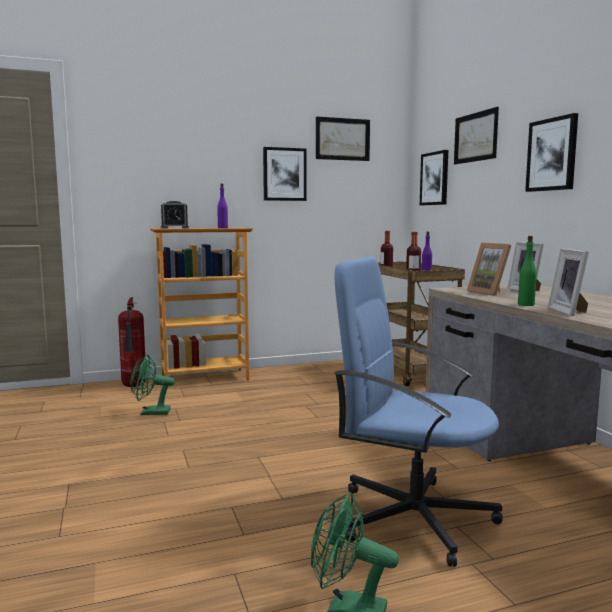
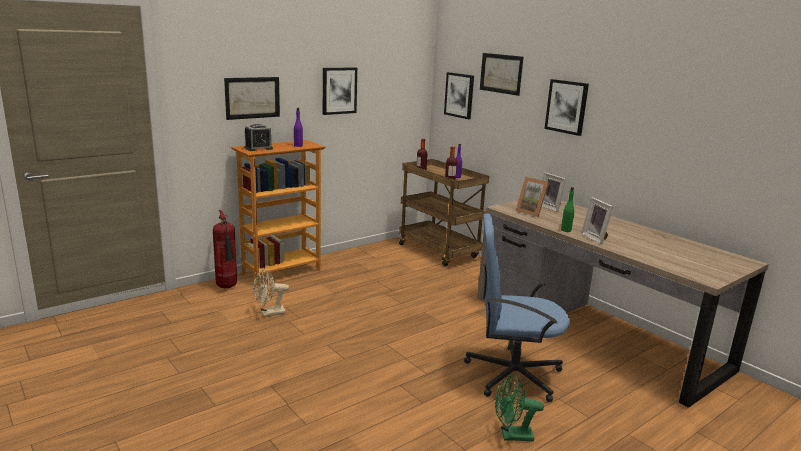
camera: 20 degrees left, 10 degrees up
(150, 413) = (269, 313): green fan -> beige fan
(342, 139) = (384, 57): picture -> picture (252, 97)

